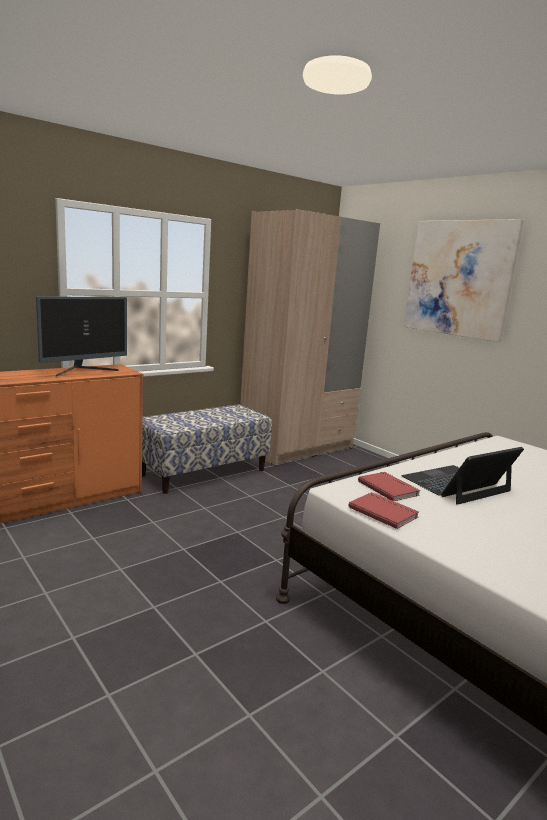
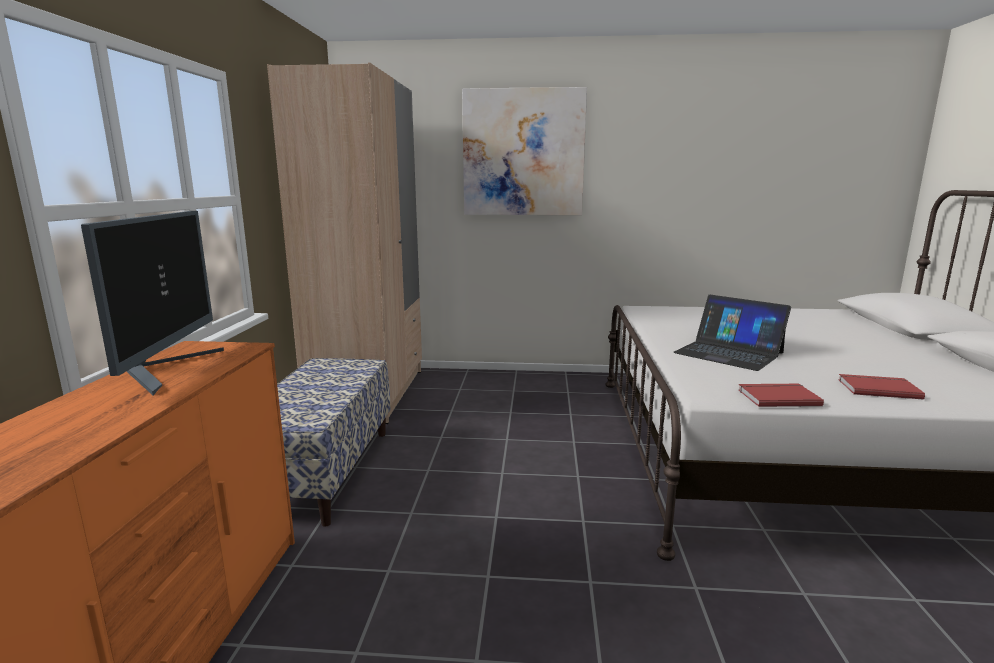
camera: 45 degrees left, 0 degrees up
(389, 488) = (719, 376): red book -> red book (877, 388)
(456, 484) = (728, 353): laptop -> laptop turned 60 degrees counterclockwise

